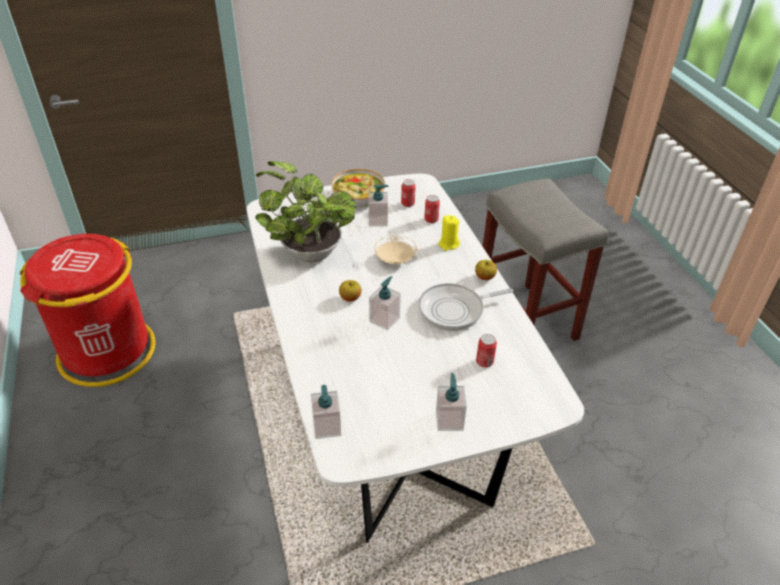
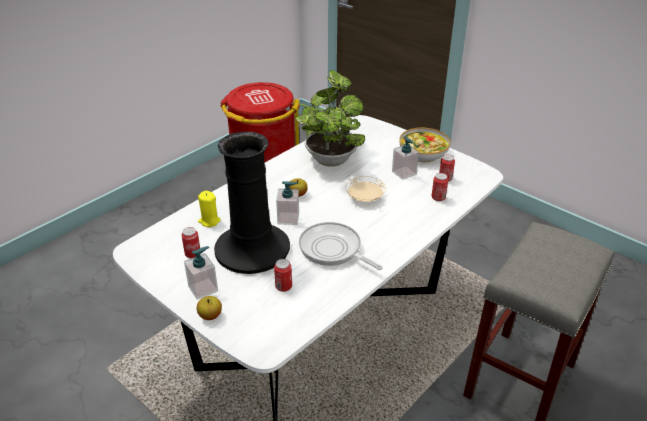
camera: 60 degrees right, 5 degrees down
(327, 427) = (159, 233): soap dispenser -> none
(387, 410) = (193, 254): none -> can
(412, 362) = (252, 248): none -> black vase
(448, 244) = (415, 218): yellow candle -> yellow candle (209, 221)
(485, 277) = (393, 252): apple -> apple (210, 316)

